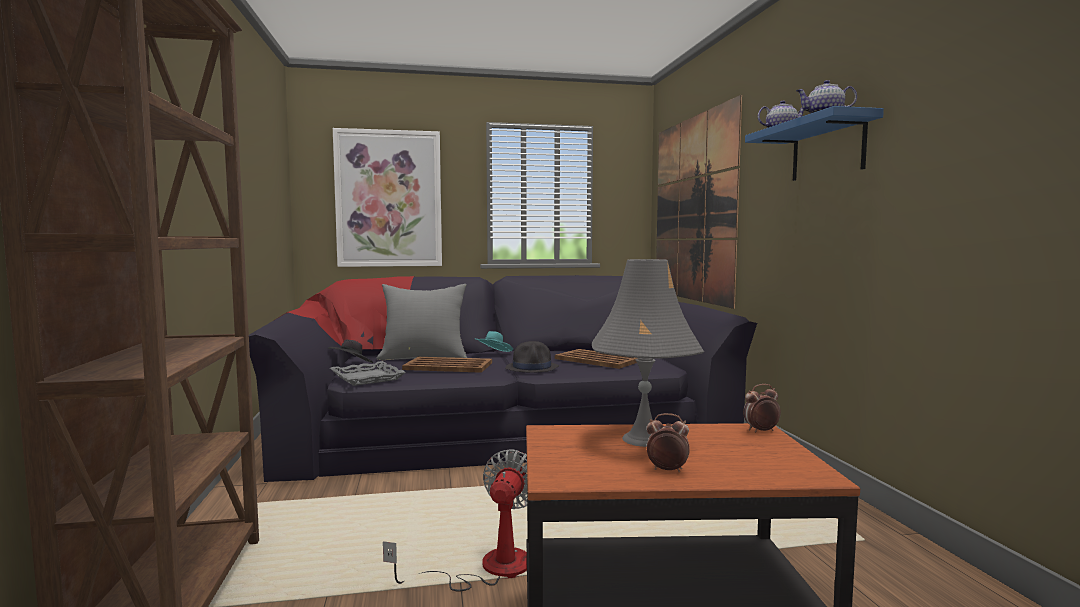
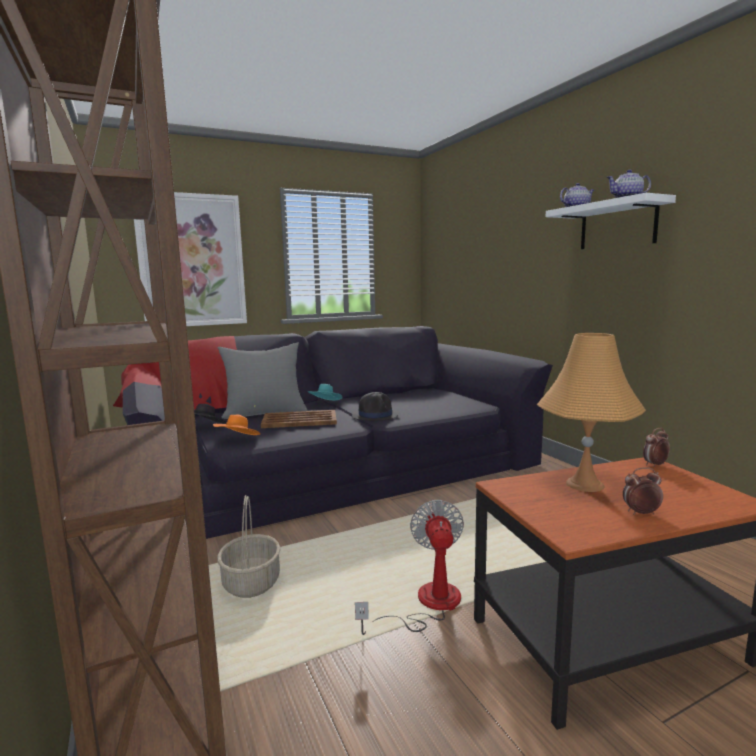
camera: 15 degrees left, 5 degrees up
(331, 520) = (251, 582): none -> basket
(368, 378) = (237, 440): grey tray -> orange hat
(598, 360) = (421, 403): brown tray -> none
(643, 439) = (584, 484): grey table lamp -> orange table lamp
(692, 209) = (469, 268): picture -> none
(827, 149) = (617, 225): blue shelf -> white shelf

